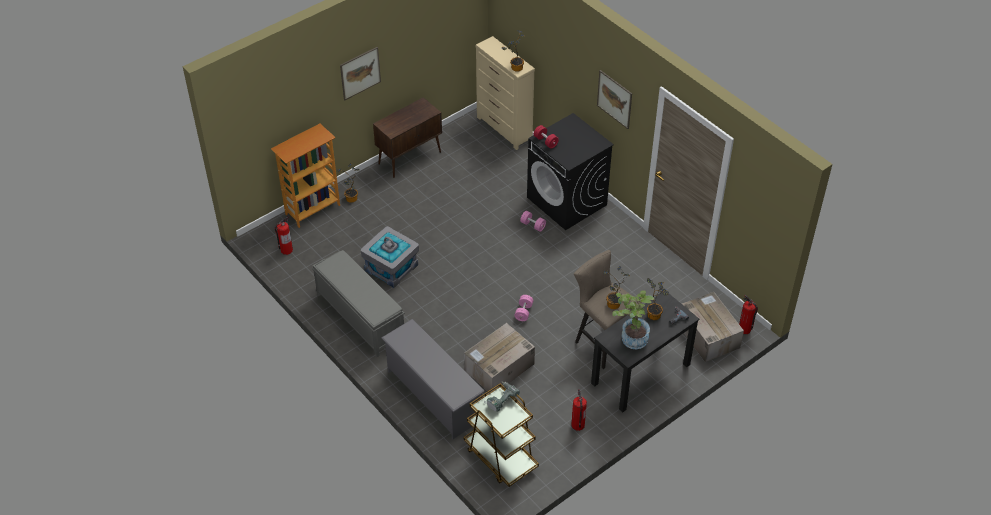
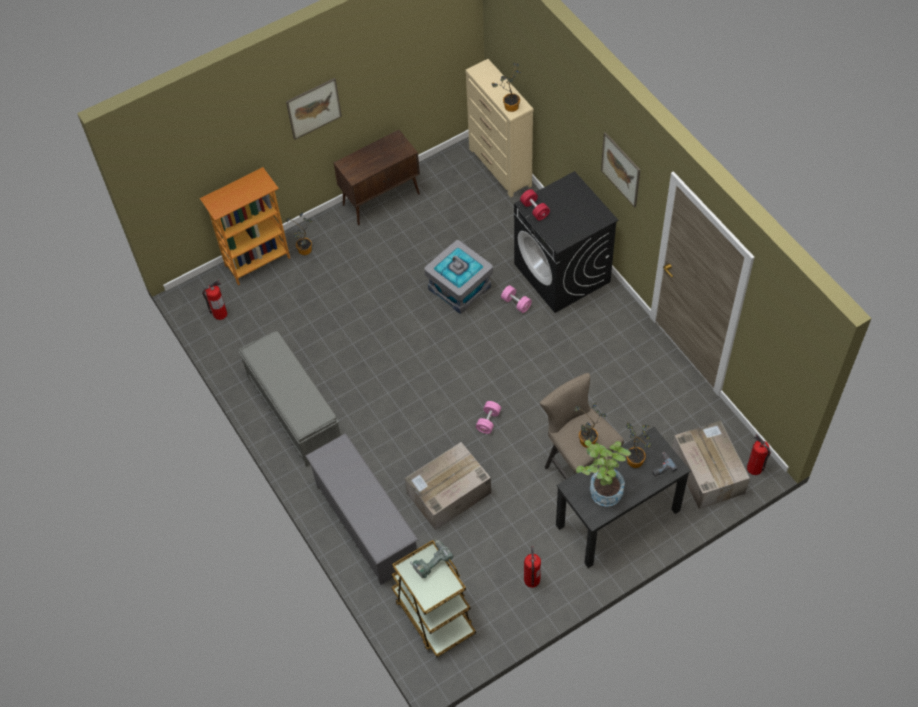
camera: 10 degrees right, 10 degrees up
(391, 267) = (339, 347): grey storage box -> grey storage box (460, 288)

